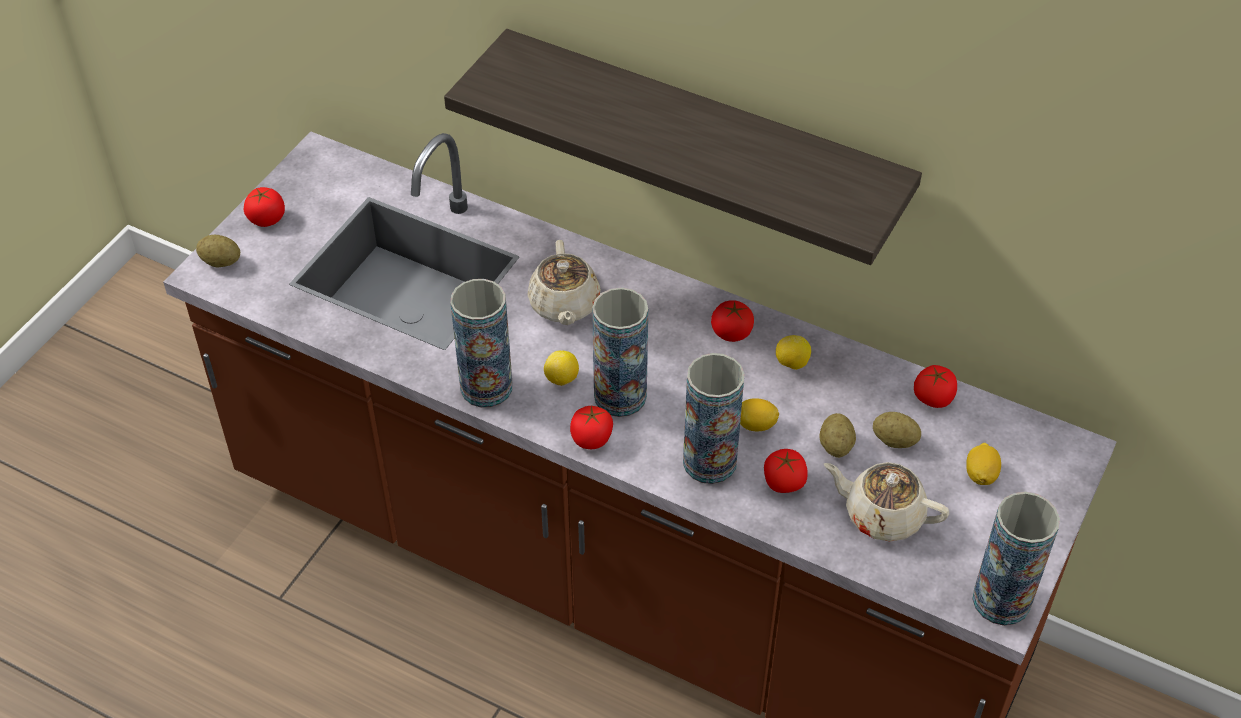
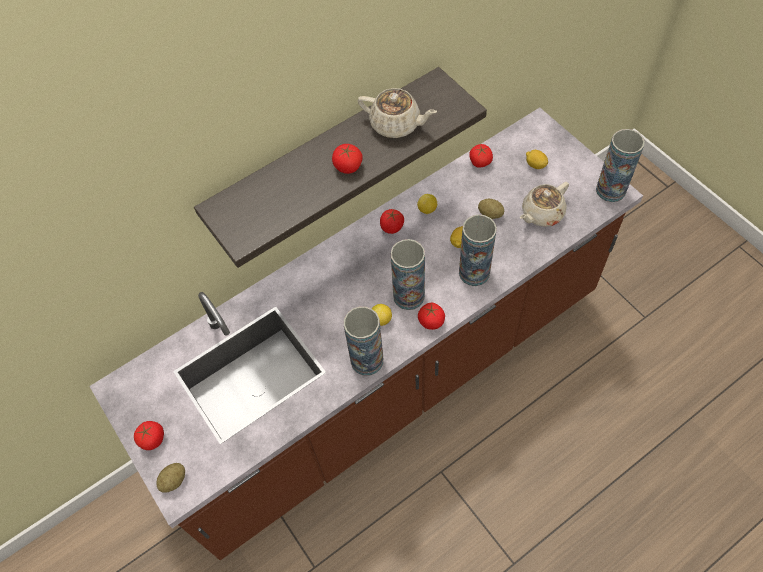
camera: 60 degrees left, 10 degrees up
(564, 305) = (327, 297): beige teapot -> beige teapot (396, 124)
(783, 482) = (502, 246): tomato -> tomato (348, 166)
(894, 440) = (498, 189): potato -> none

